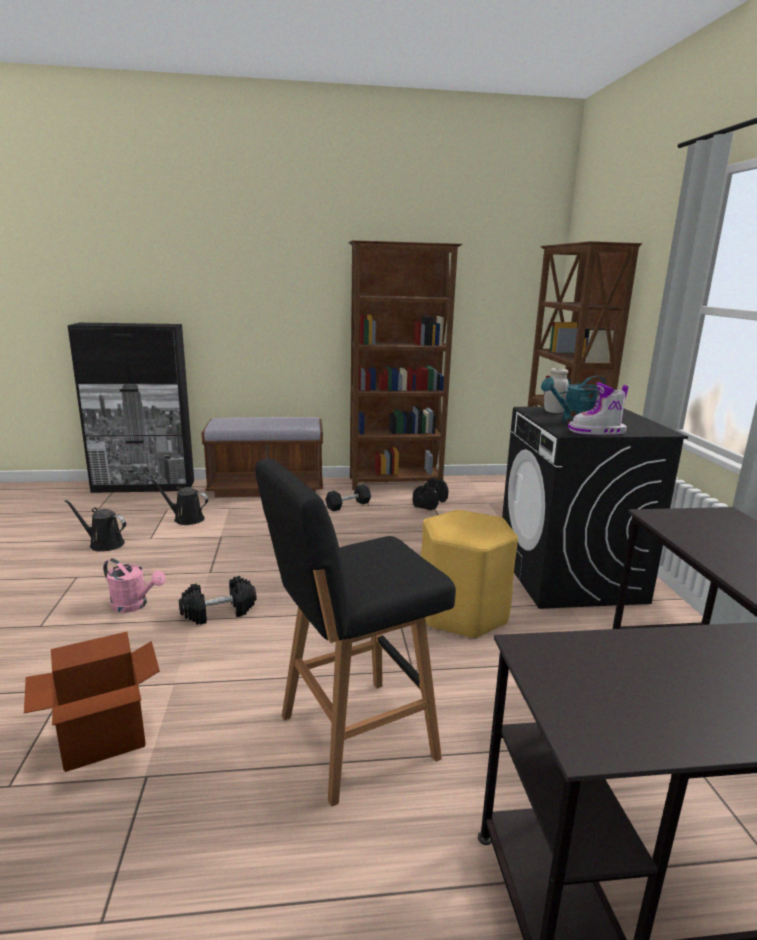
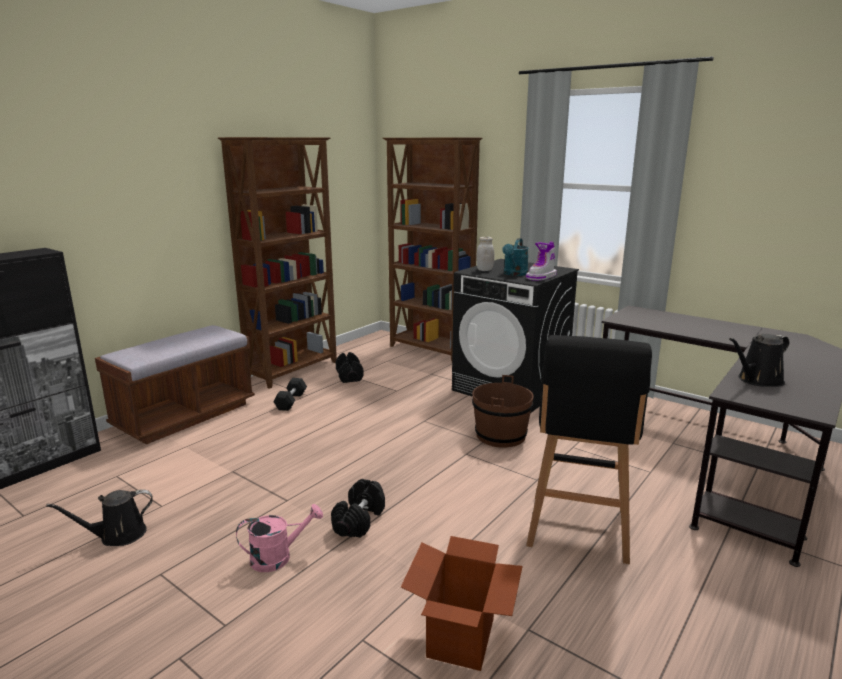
camera: 45 degrees left, 0 degrees up
(186, 519) = (161, 474): black watering can -> black watering can (757, 380)
(462, 612) = (500, 435): yellow stool -> brown bucket

